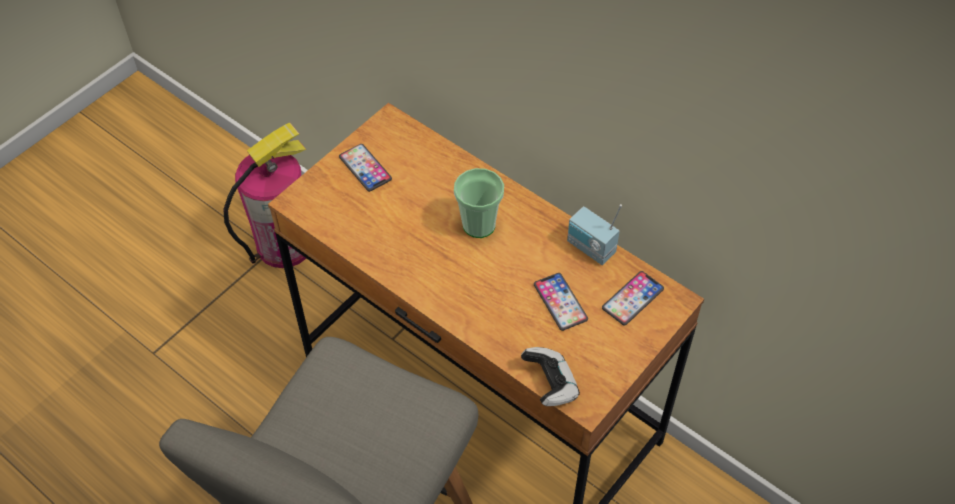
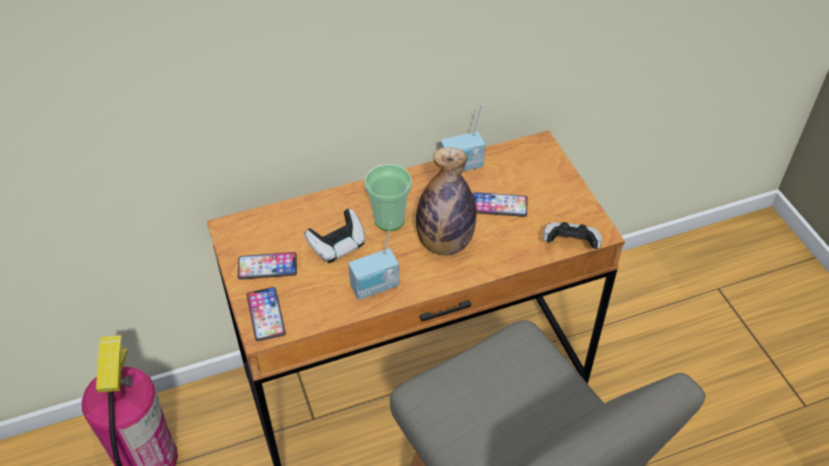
camera: 60 degrees left, 5 degrees down
(391, 254) = (375, 287): none -> radio
(421, 204) = (338, 246): none -> game controller
(479, 280) = (444, 243): none -> bottle
(632, 299) = (524, 165): phone -> phone (266, 314)

